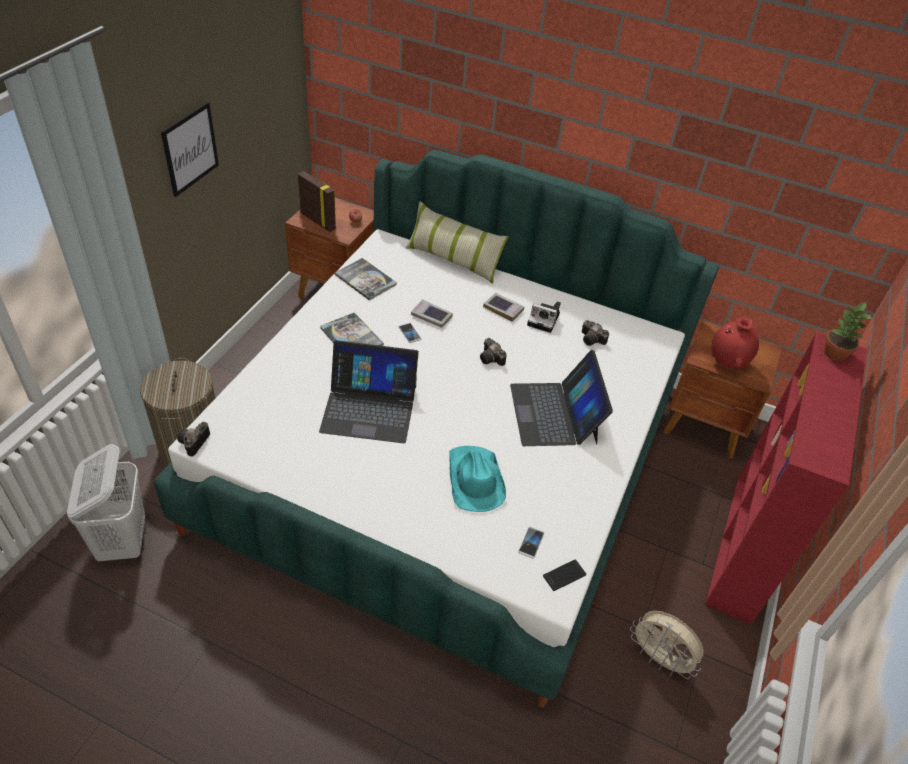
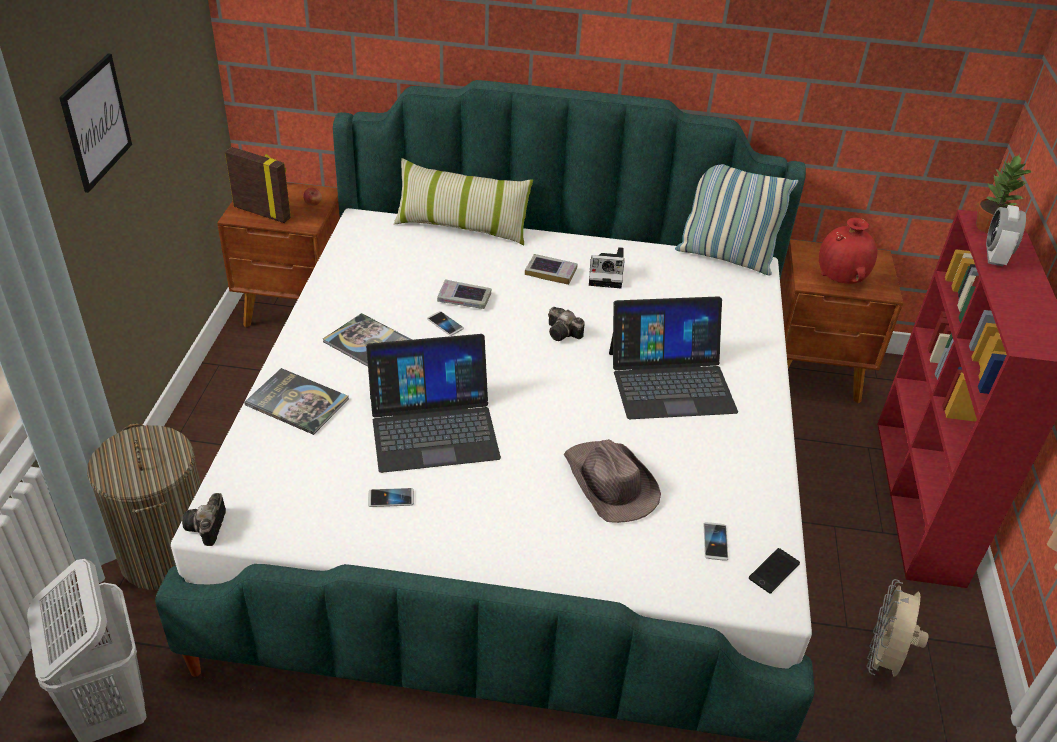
camera: 15 degrees left, 5 degrees down
(319, 453) = (391, 498): none -> phone
(365, 280) = (358, 271): book -> book (297, 402)
(474, 480) = (609, 483): turquoise hat -> brown hat
(554, 413) = (670, 381): laptop -> laptop turned 75 degrees counterclockwise
(592, 340) = (675, 286): camera -> none
(643, 324) = (725, 257): none -> pillow
(659, 658) = (883, 659): beige fan -> beige fan turned 90 degrees clockwise
(824, 379) = (995, 257): none -> alarm clock

